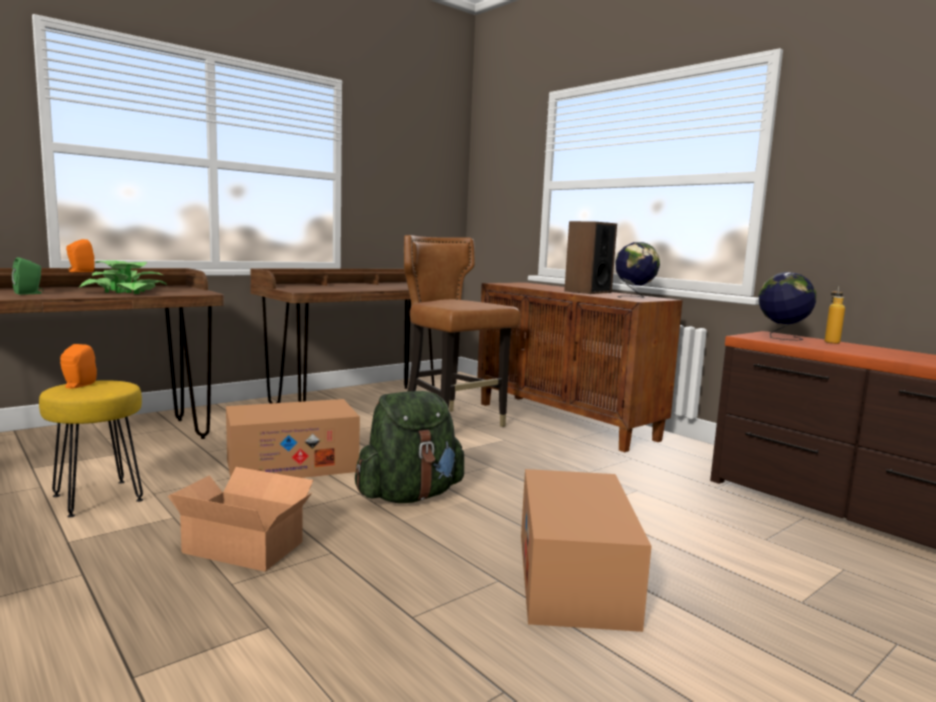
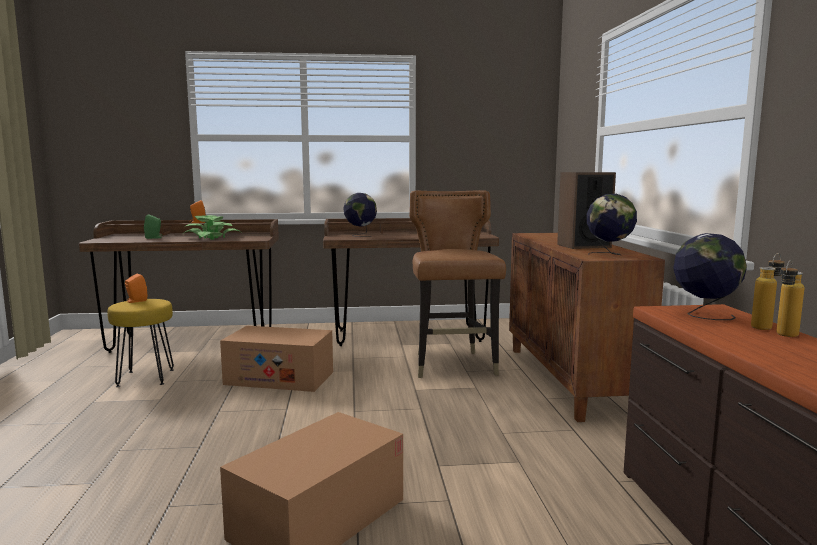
camera: 35 degrees right, 0 degrees up
(244, 545) = (164, 427): cardboard box -> none
(314, 287) = (360, 235): none -> globe
(409, 496) = (316, 418): green backpack -> none
(857, 346) = (784, 336): none -> bottle

